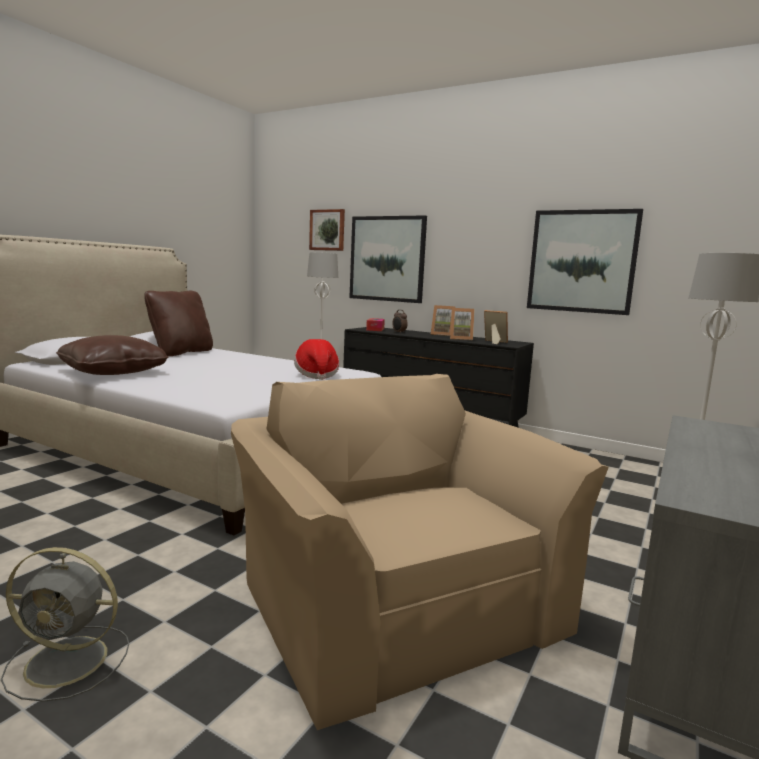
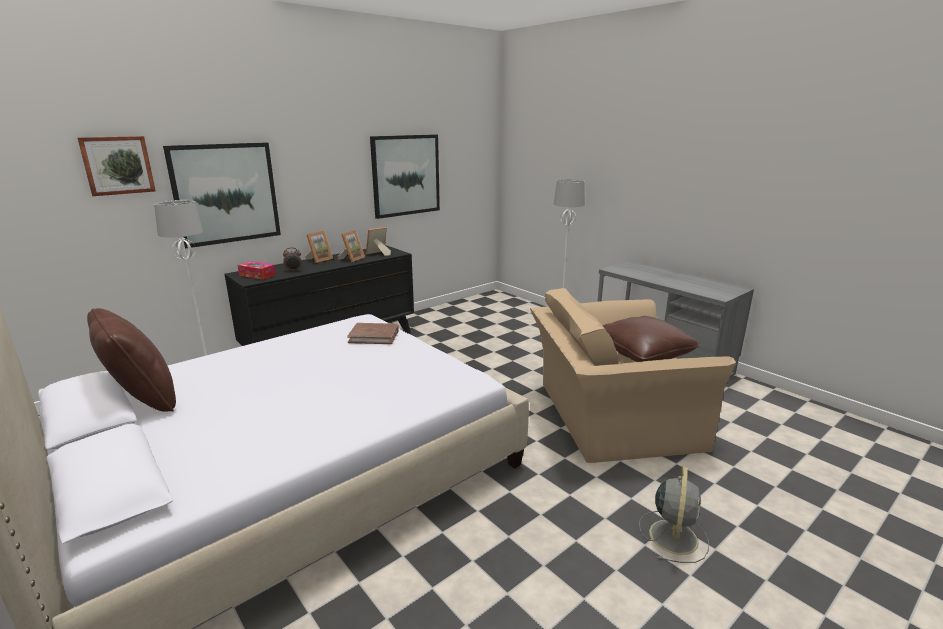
camera: 70 degrees left, 10 degrees up
(113, 372) = (274, 444): brown pillow -> brown pillow (643, 353)
(316, 375) = (374, 336): hat -> brown book

